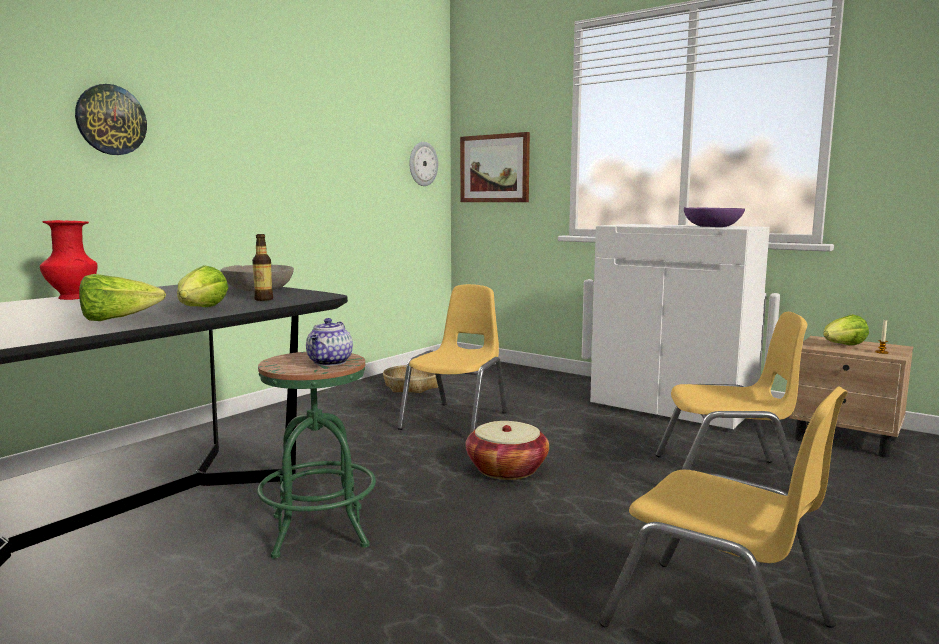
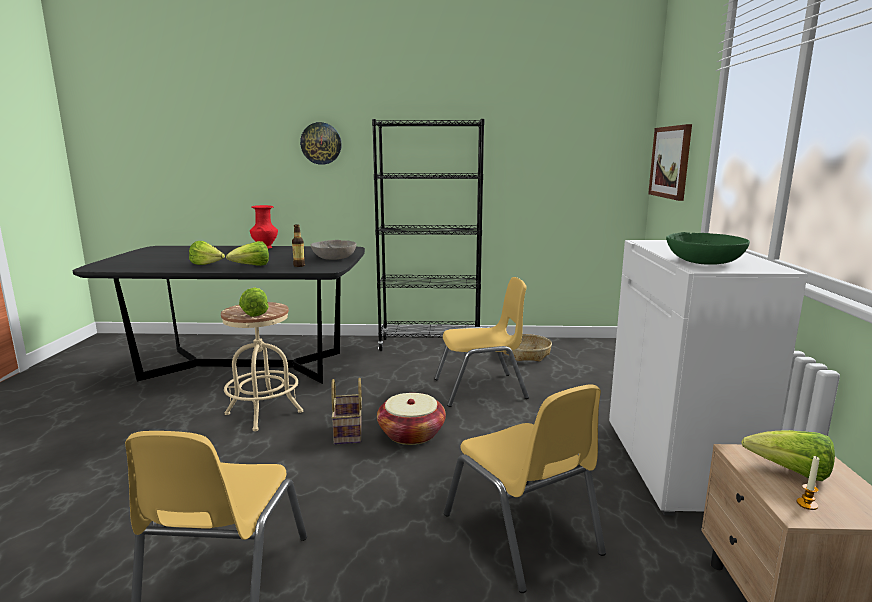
camera: 55 degrees right, 5 degrees up
(303, 409) = (430, 345): none -> black bookcase
(319, 531) = (264, 413): green stool -> beige stool
(330, 362) = (255, 313): teapot -> lettuce
(422, 164) = (607, 157): wall clock -> none
(458, 495) = (349, 432): none -> basket
(712, 227) = (703, 262): purple bowl -> green bowl

